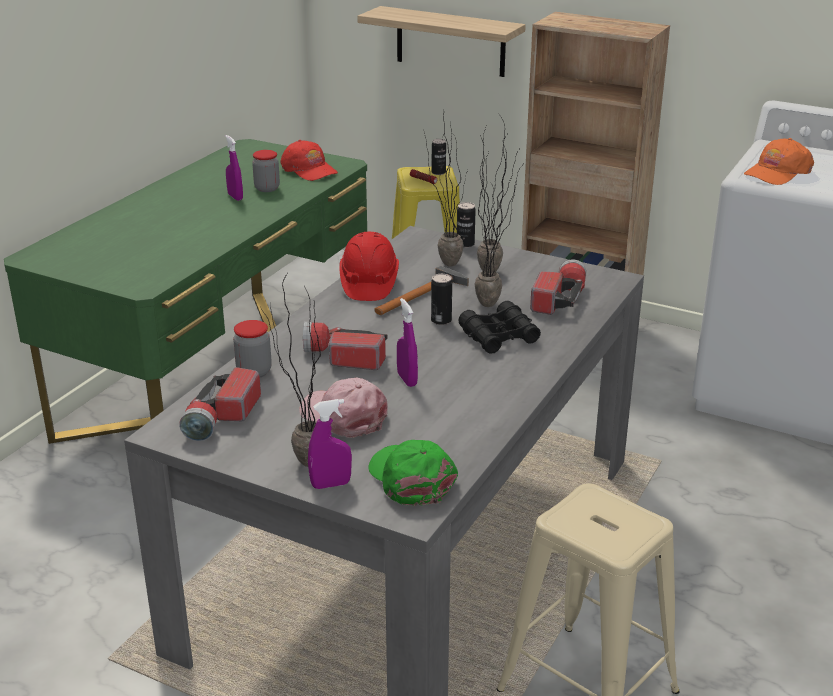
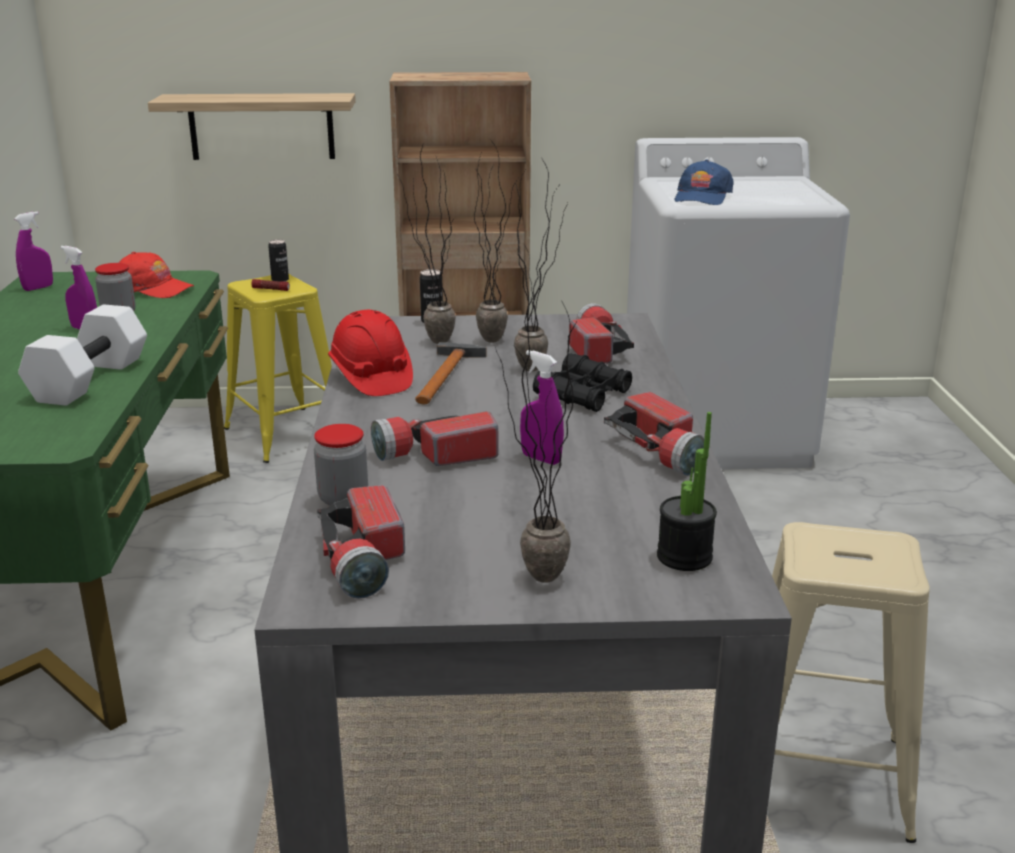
camera: 30 degrees left, 5 degrees down
(201, 239) = (89, 379): none -> white dumbbell
(331, 484) = (602, 593): purple spray bottle -> purple spray bottle (38, 288)
(344, 416) = (518, 515): pink cap -> none
(411, 479) = (684, 557): green cap -> potted plant
(441, 320) = (501, 394): can -> none
(495, 398) = (660, 451): none -> flashlight
(777, 173) = (702, 197): orange cap -> blue cap

